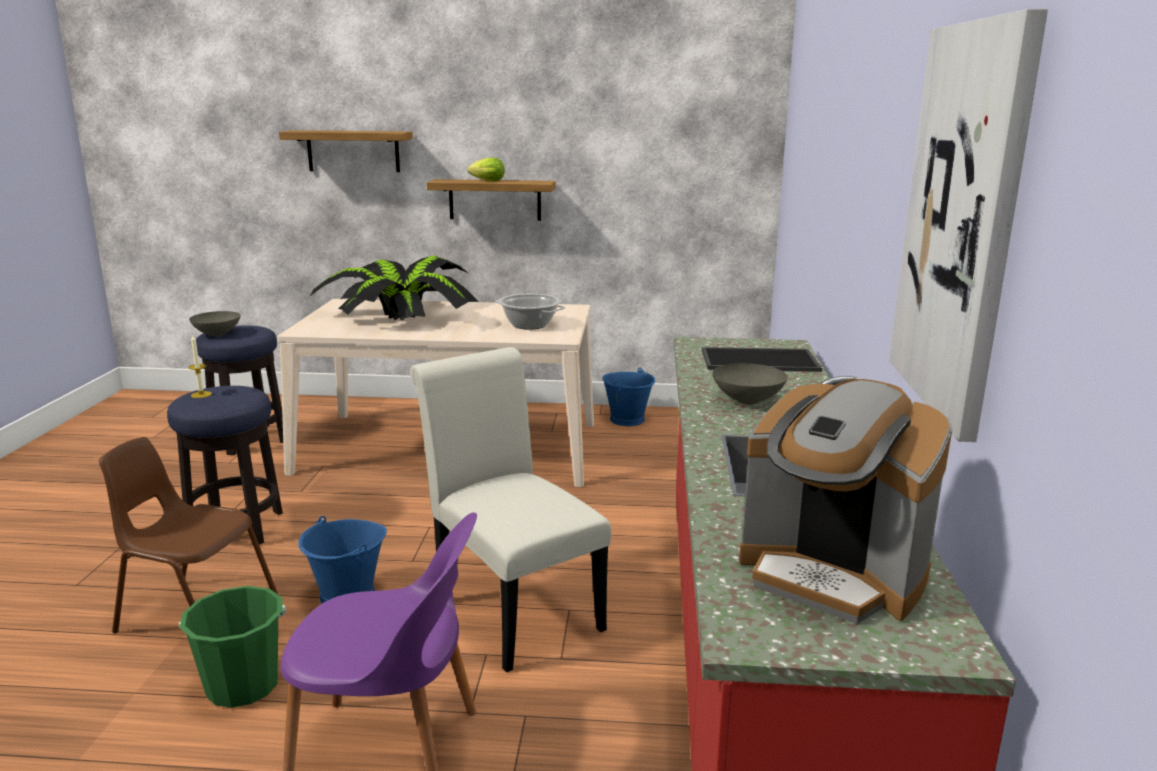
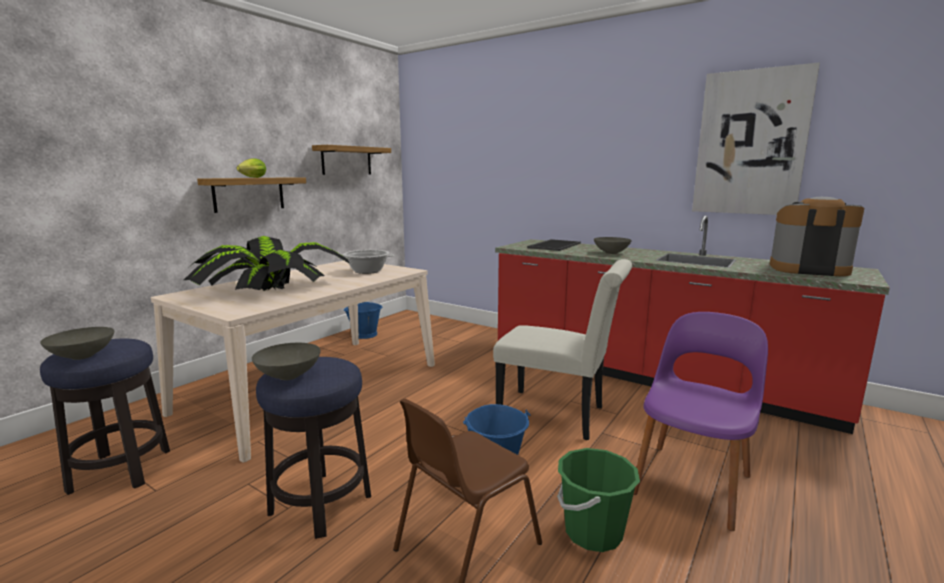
camera: 60 degrees left, 5 degrees down
(201, 394) = (290, 376): candle -> grey bowl
(353, 151) = (110, 152): shelf -> shelf (346, 160)
(511, 609) = (558, 415): white chair -> white chair turned 150 degrees counterclockwise
(832, 575) = (808, 269): coffee machine -> coffee machine turned 135 degrees counterclockwise

